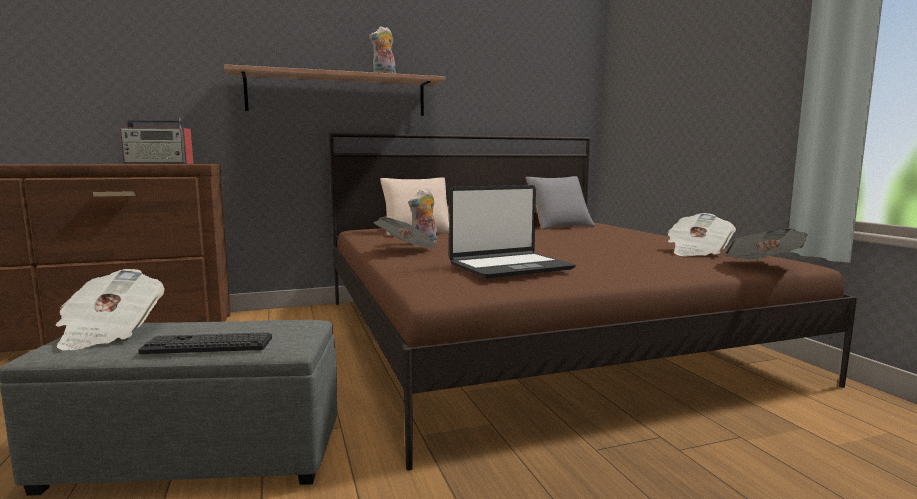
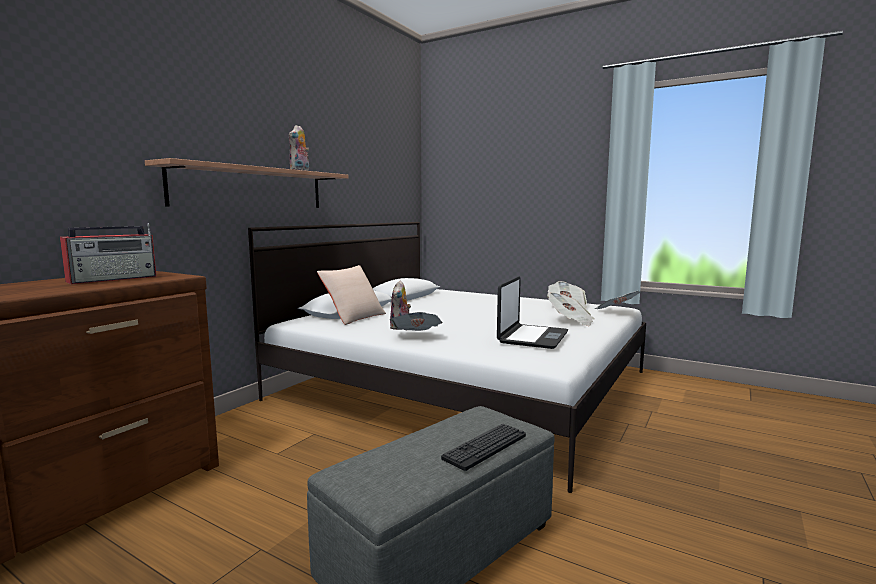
camera: 40 degrees left, 0 degrees up
(109, 333) = (382, 469): newspaper -> newspaper (571, 321)
(533, 336) = (465, 385): brown bed -> white bed
(559, 226) = (430, 296): grey pillow -> none

